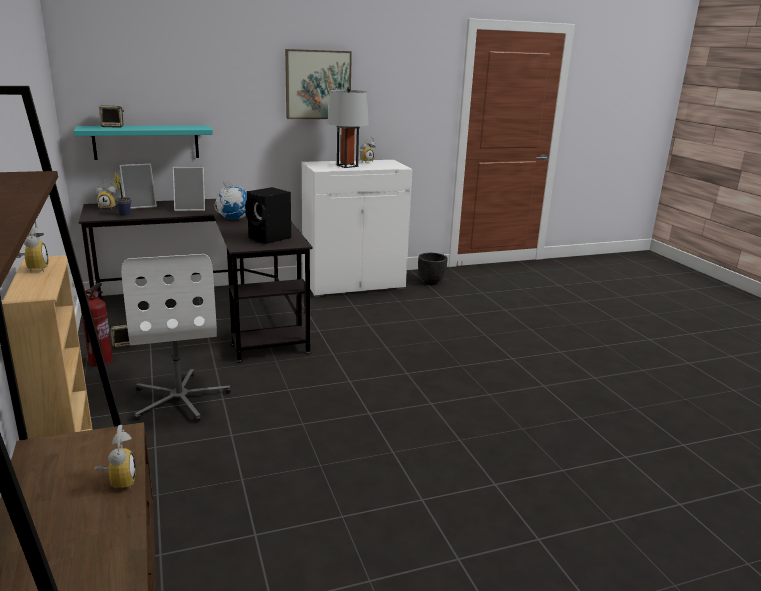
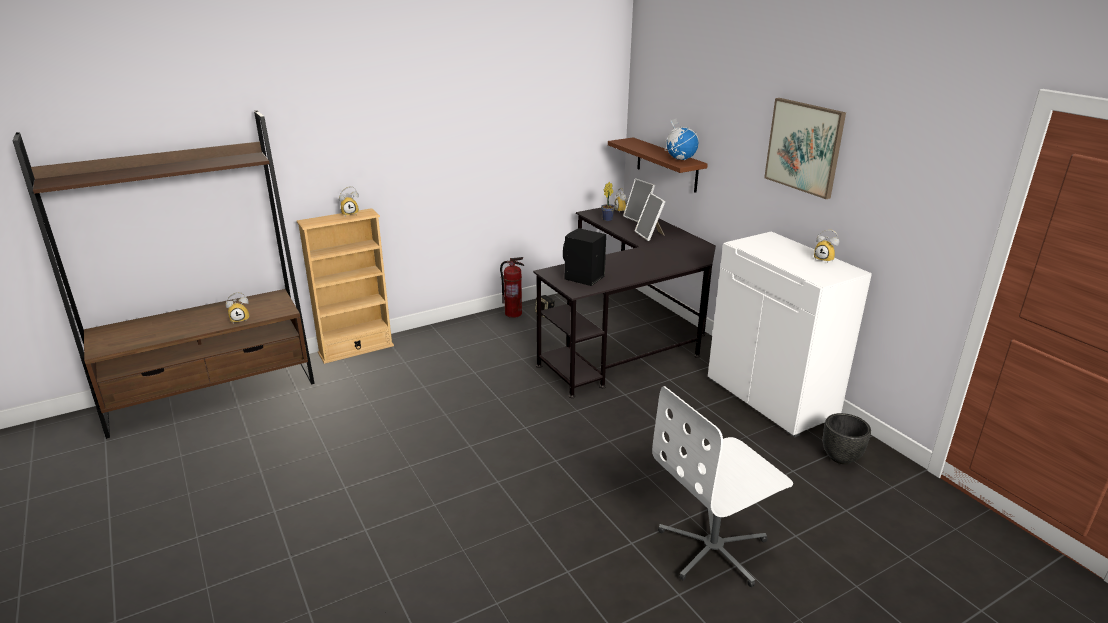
camera: 80 degrees right, 5 degrees up
(113, 127) = (641, 144): speaker -> none
(146, 142) = (667, 164): turquoise shelf -> brown shelf
(180, 398) = (469, 356): white office chair -> white office chair (714, 549)
(233, 219) = (632, 255): globe -> globe (680, 159)
(347, 166) = (779, 253): grey table lamp -> none

